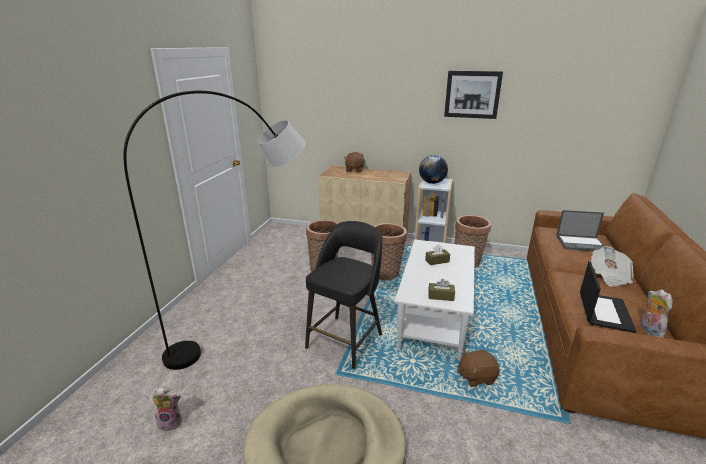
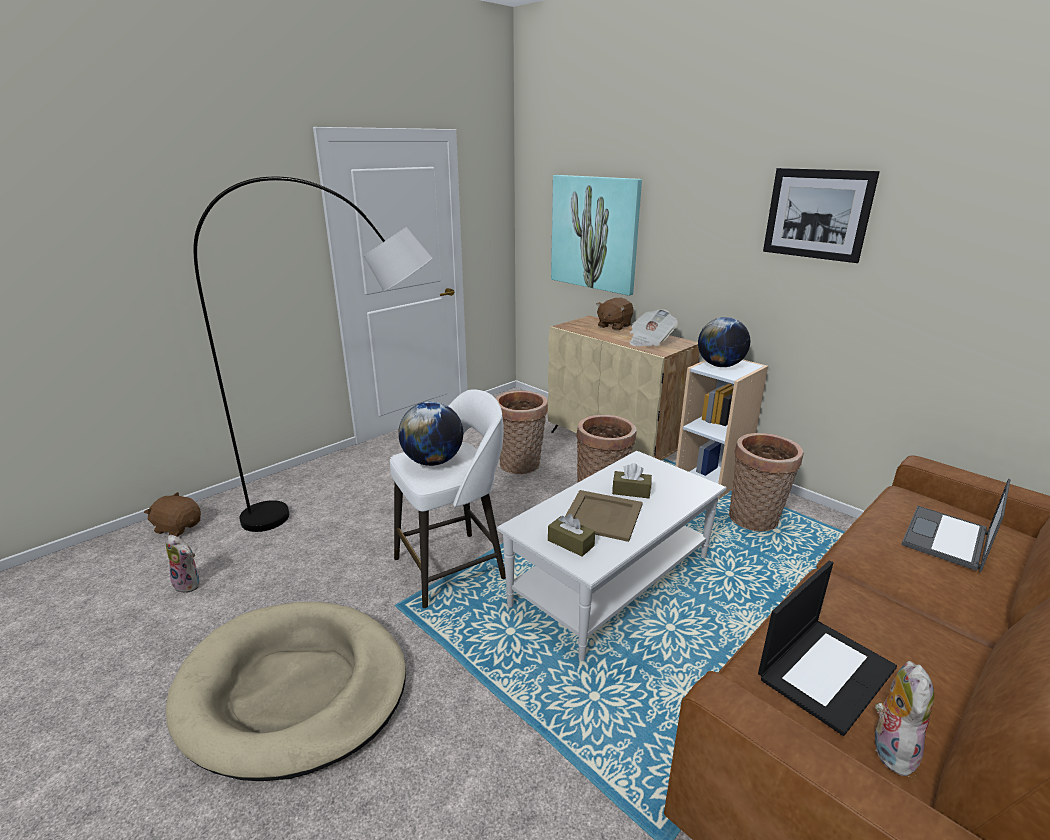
camera: 30 degrees right, 0 degrees up
(329, 113) = (595, 233): none -> picture
(341, 272) = (433, 461): none -> globe
(346, 339) = (453, 567): black stool -> white stool
(438, 277) = (601, 515): none -> beige tray
(476, 377) = (581, 696): brown plush toy -> brown plush toy (178, 527)
(581, 243) = (946, 539): laptop -> laptop turned 90 degrees clockwise
(609, 276) = (932, 616): newspaper -> newspaper (650, 341)

